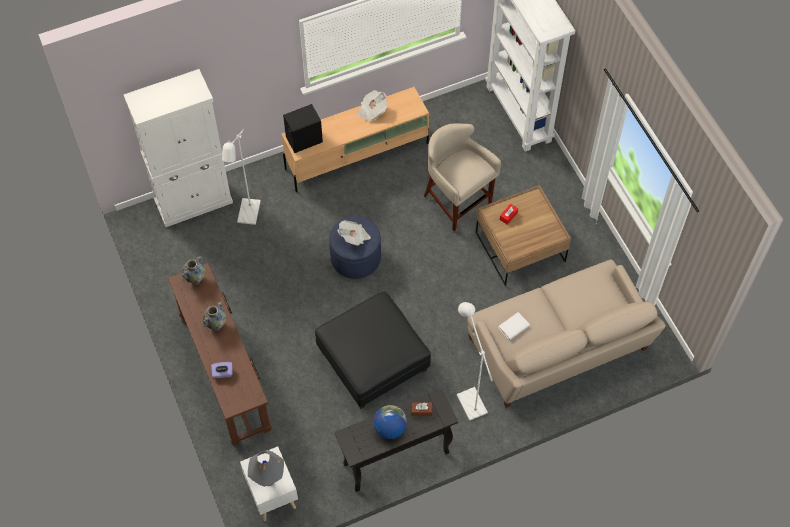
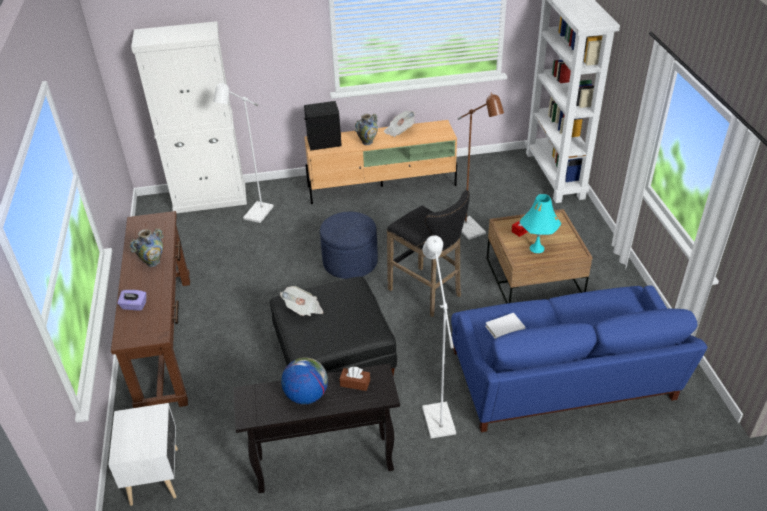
camera: 15 degrees right, 20 degrees down
(196, 279) = (154, 222): vase -> vase (367, 142)
(268, 479) = (137, 437): grey table lamp -> none
(354, 237) = (347, 227): newspaper -> newspaper (303, 309)
(433, 281) = (428, 294): none -> black stool
(456, 201) = (473, 232): beige stool -> brown floor lamp
(524, 235) = (537, 248): none -> turquoise table lamp
(559, 347) = (563, 378): beige sofa -> blue sofa

